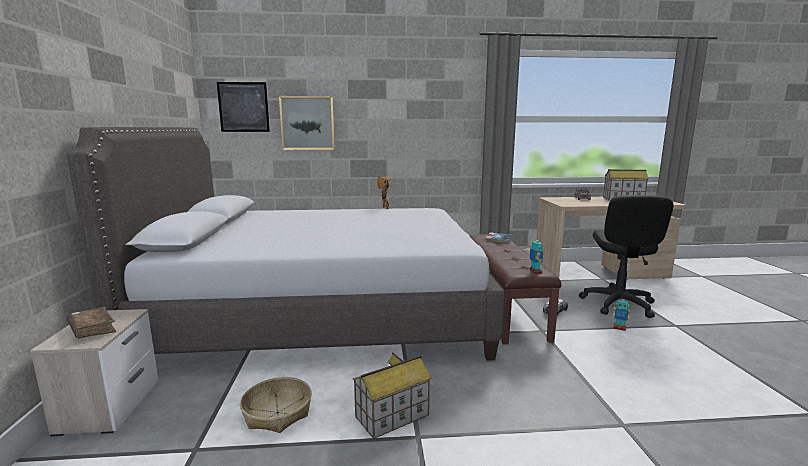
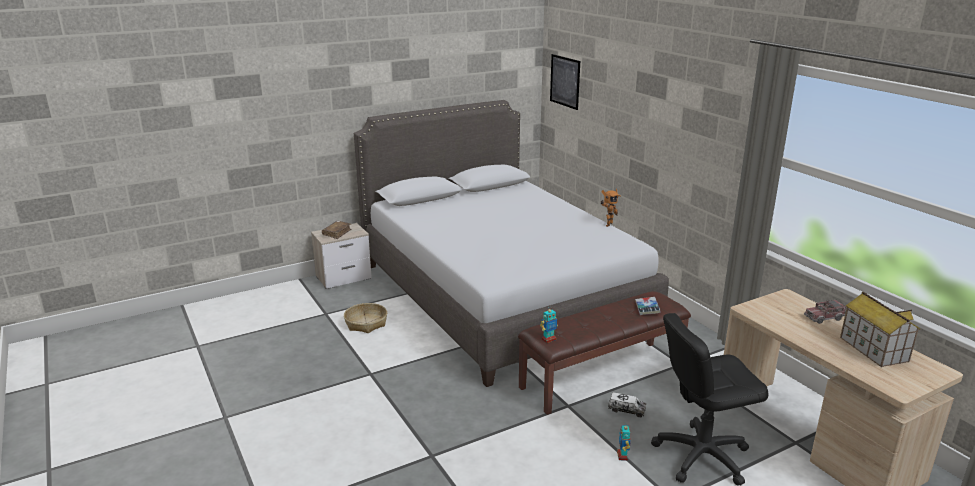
camera: 65 degrees right, 10 degrees up
(307, 123) = (602, 109): picture -> none
(392, 416) = (385, 360): toy house -> none

